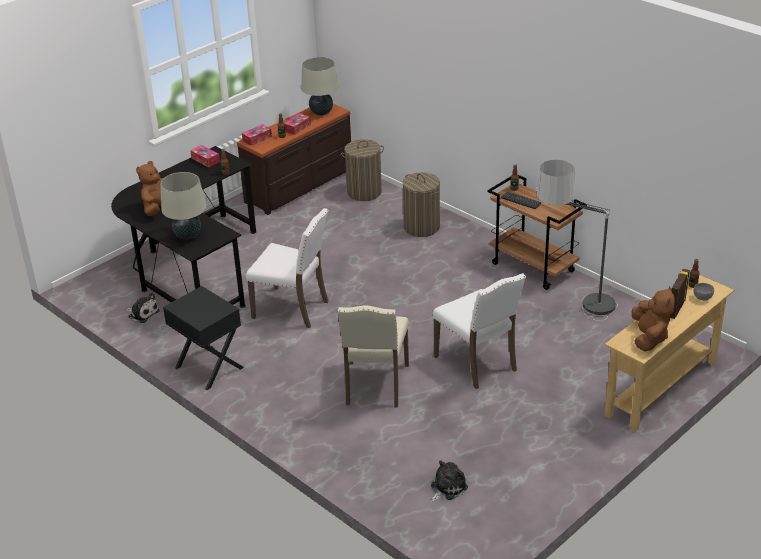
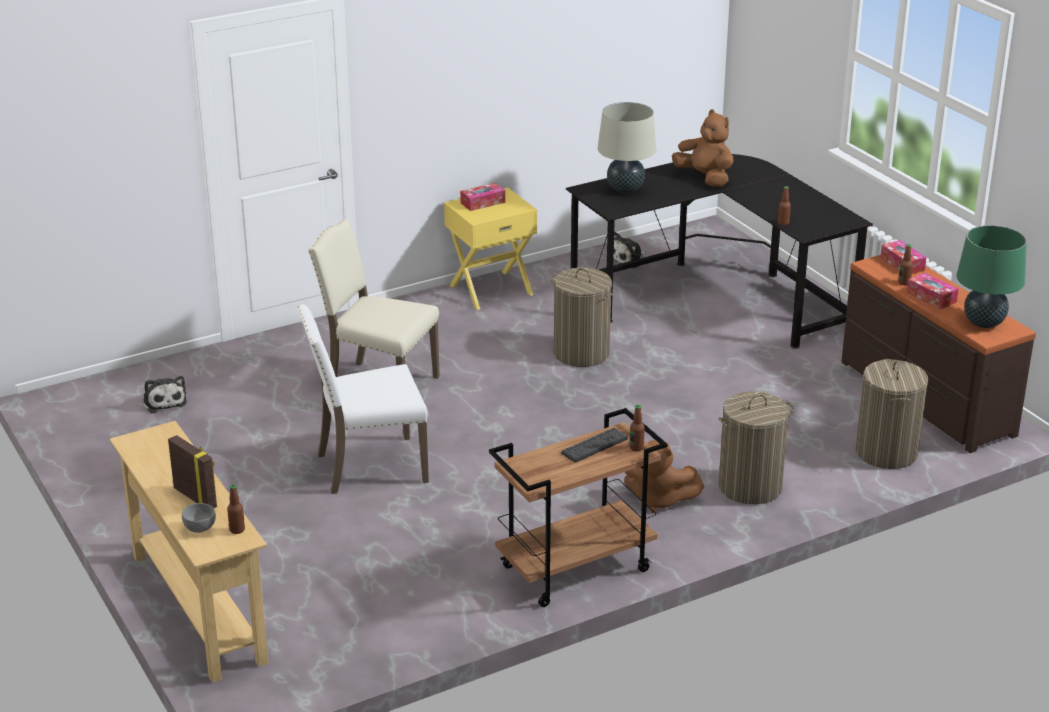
camera: 105 degrees right, 5 degrees down
(205, 160) = (828, 213): tissue box -> tissue box (482, 203)
(208, 368) = (490, 289): black nightstand -> yellow nightstand
(293, 309) = (581, 353): white chair -> laundry basket
(321, 112) = (984, 323): beige table lamp -> green table lamp
(575, 312) = (429, 579): floor lamp -> none
(649, 338) = (154, 456): brown plush toy -> brown plush toy (658, 500)

